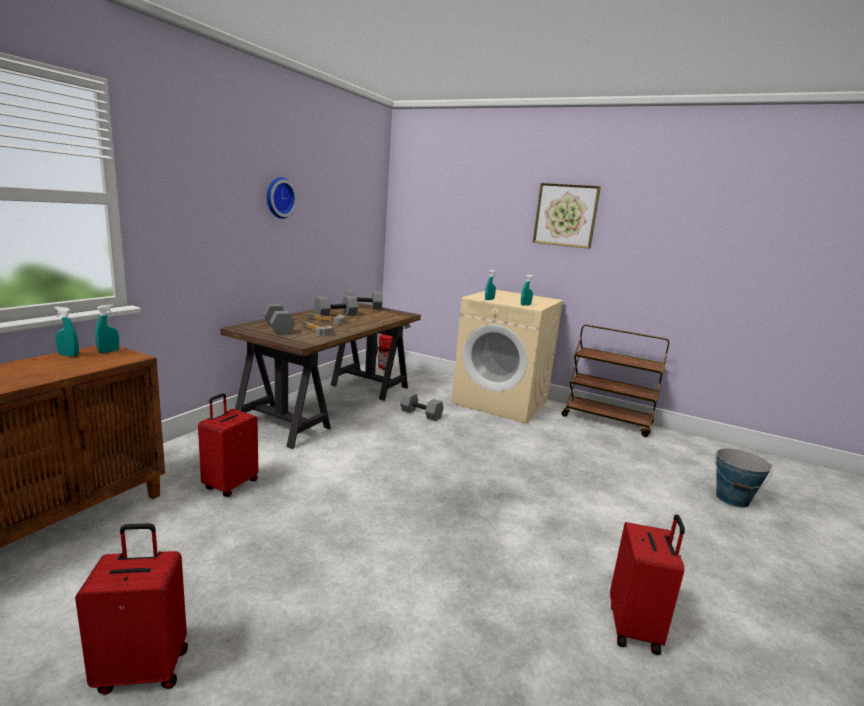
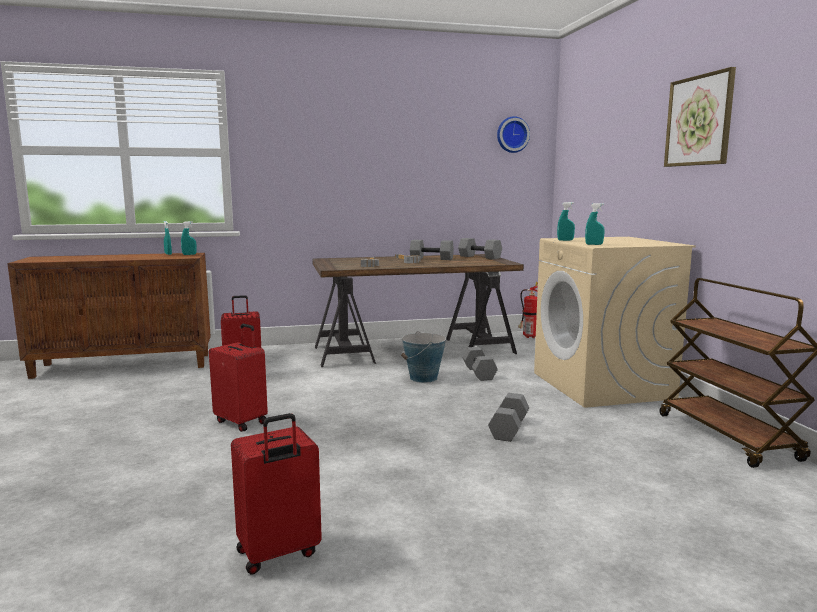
camera: 50 degrees right, 5 degrees down
(143, 669) = (54, 423): red suitcase -> red suitcase (242, 422)
(279, 198) = (385, 146): wall clock -> wall clock (512, 135)
(279, 328) = (349, 261): grey dumbbell -> grey dumbbell (509, 429)
(732, 499) = (722, 565): bucket -> bucket (423, 378)

